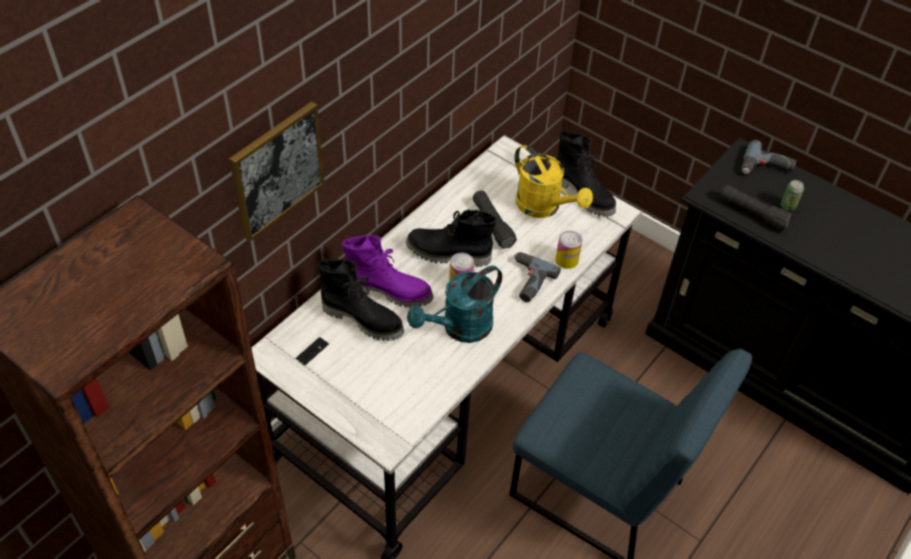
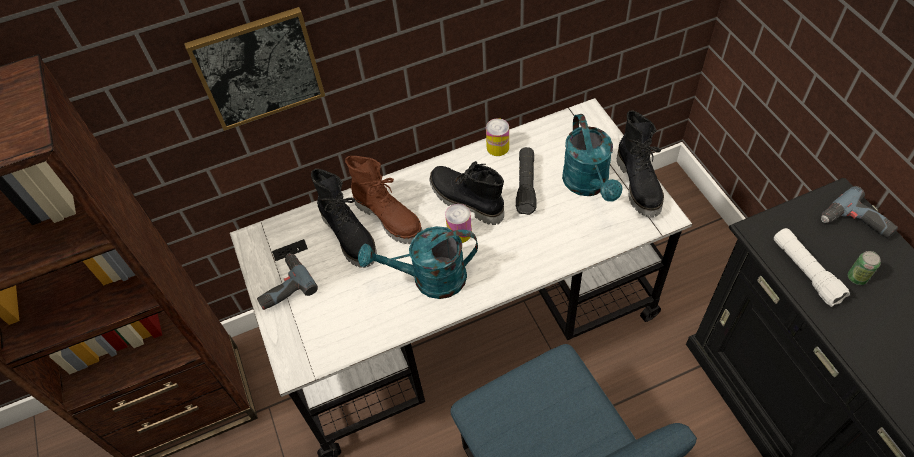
camera: 35 degrees right, 5 degrees up
(389, 291) = (390, 218): purple boot -> brown boot
(527, 281) = (524, 255): power drill -> power drill (283, 286)
(544, 207) = (589, 185): yellow watering can -> turquoise watering can
(566, 260) = (578, 248): can -> can (497, 147)
(753, 213) = (805, 272): black flashlight -> white flashlight

